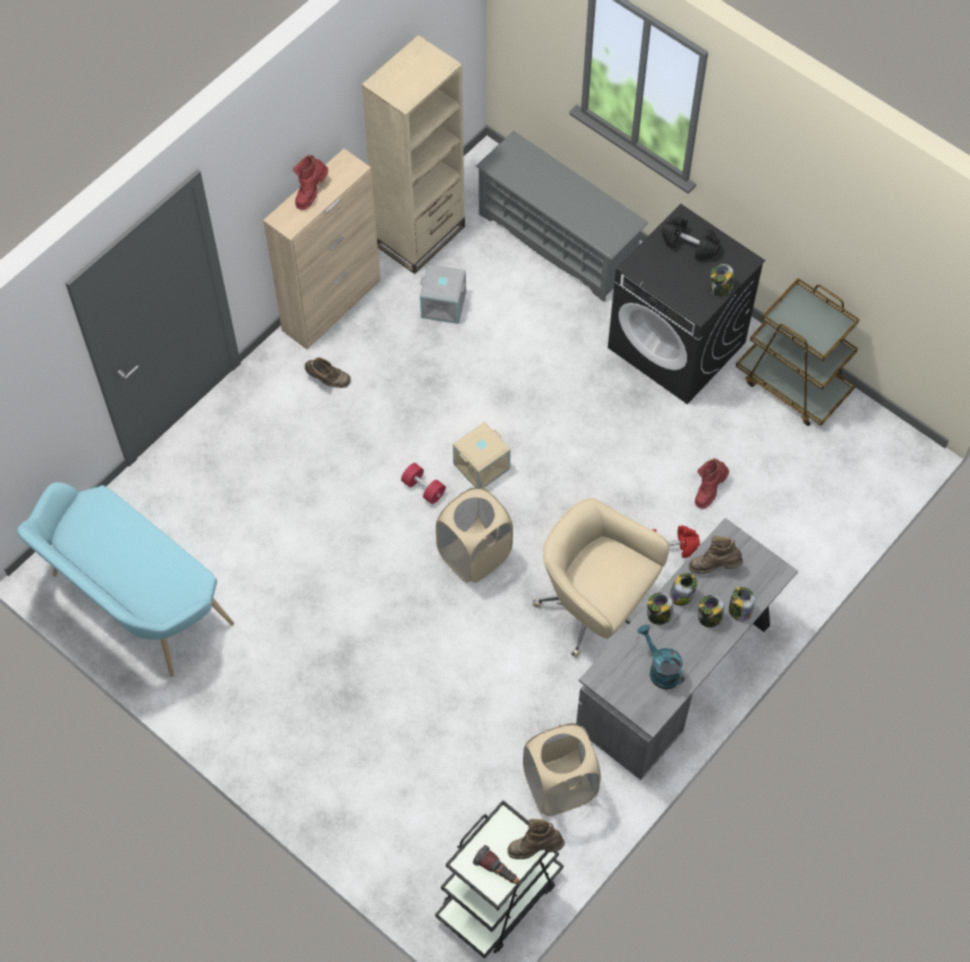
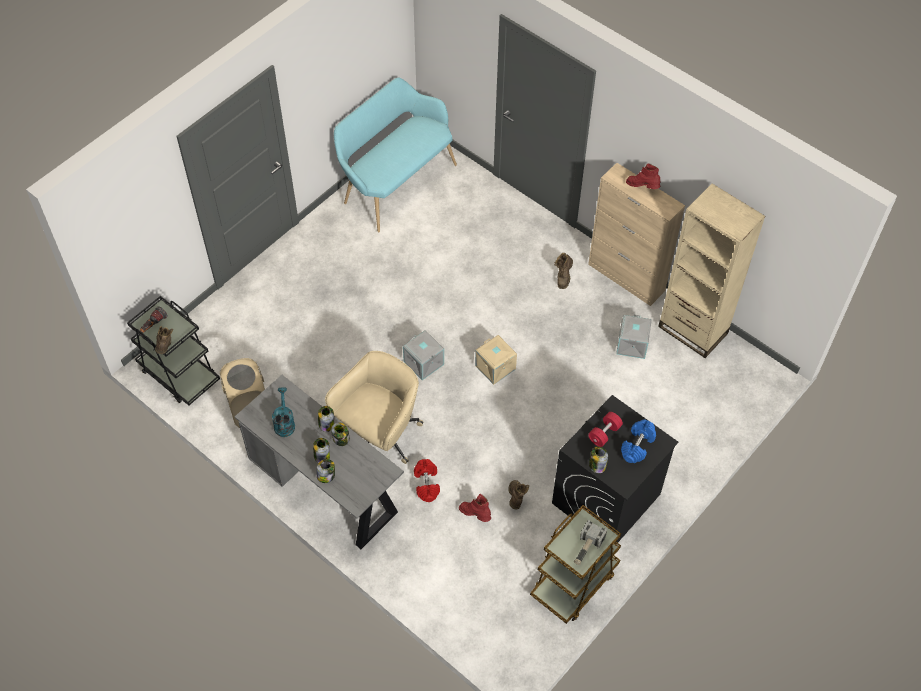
camera: 90 degrees right, 5 degrees down
(423, 488) = (477, 333): red dumbbell -> red dumbbell (604, 433)
(474, 555) = (424, 362): beige laundry basket -> grey storage box
(558, 240) = (699, 420): grey shoe rack -> none
(660, 669) = (284, 423): turquoise watering can -> turquoise watering can turned 60 degrees counterclockwise
(690, 245) = (637, 446): black dumbbell -> blue dumbbell
(714, 566) = (363, 461): brown boot -> brown boot (516, 498)
(816, 316) = (586, 548): none -> hammer

